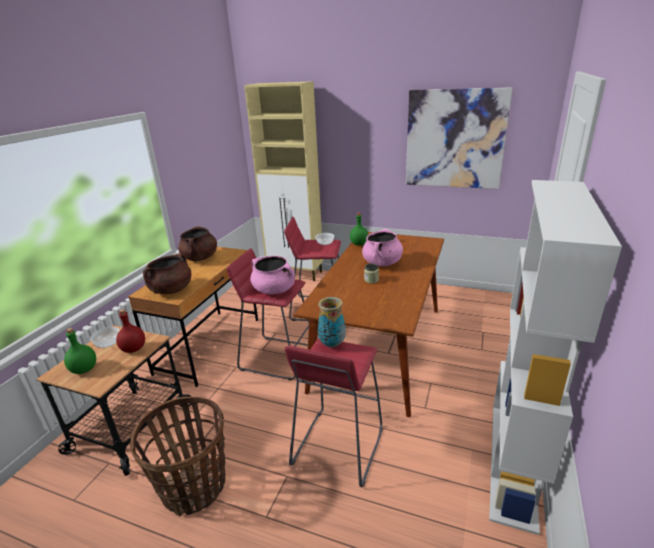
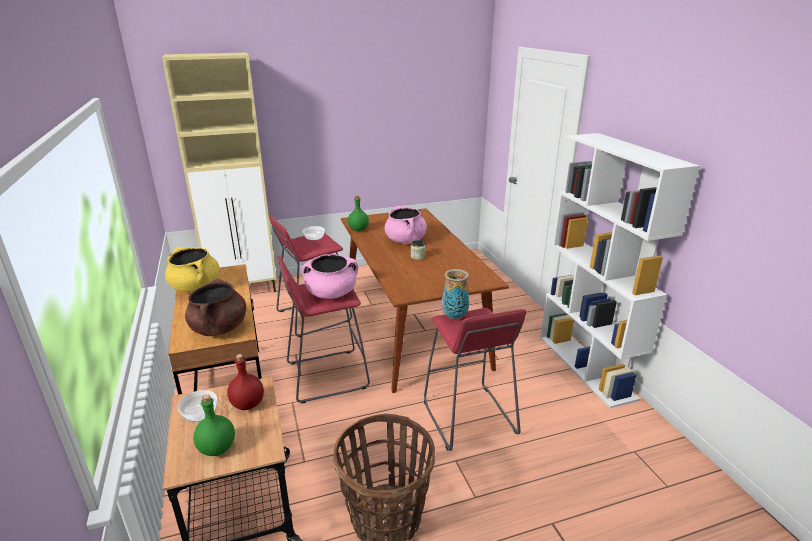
camera: 40 degrees left, 0 degrees up
(200, 258) = (196, 287): brown cooking pot -> yellow cooking pot
(454, 139) = (406, 110): picture -> none

